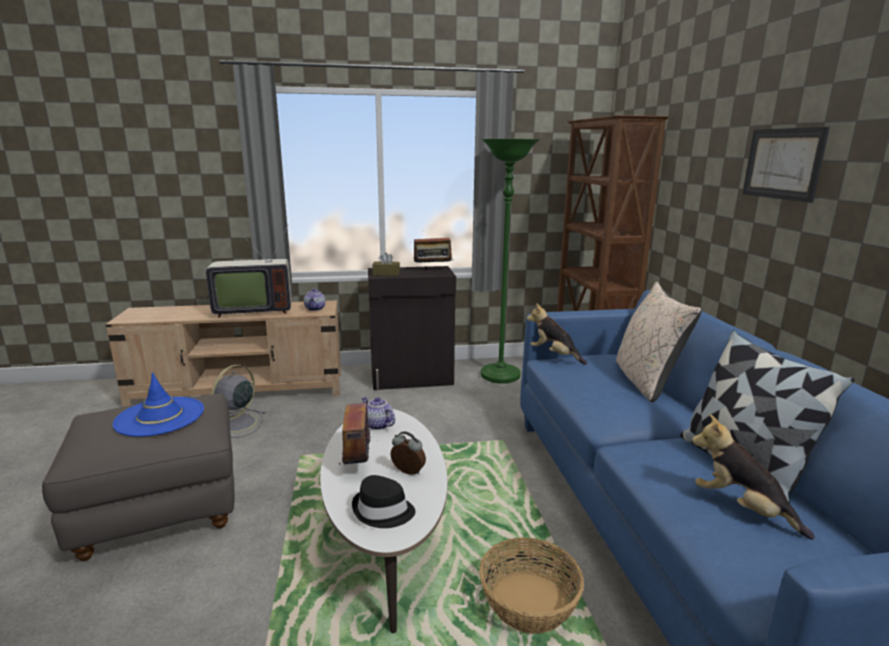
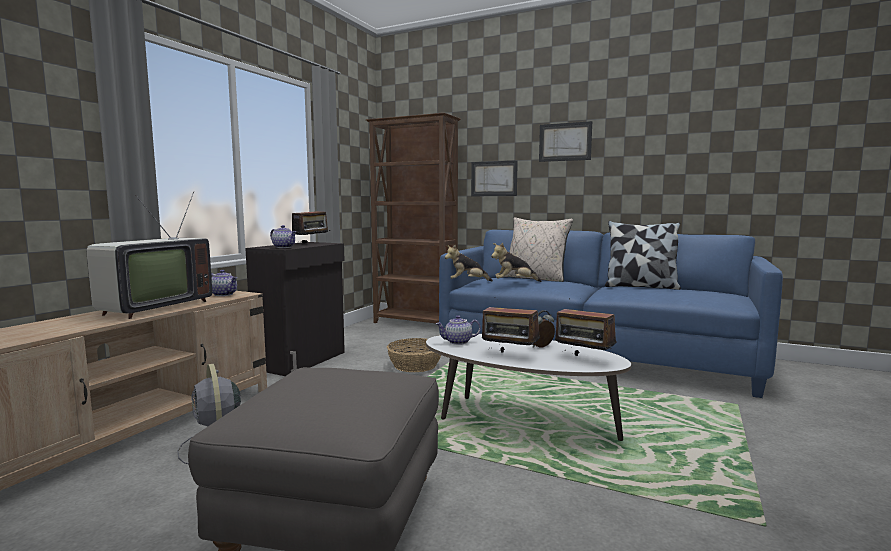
camera: 55 degrees left, 10 degrees down
(160, 417) = (341, 379): blue hat -> none
(383, 511) = (583, 359): black hat -> radio
(386, 274) = (284, 247): brown tissue box -> teapot
(500, 376) = (362, 338): green floor lamp -> none
(529, 602) = (622, 400): basket -> basket (415, 365)
(692, 212) = (494, 178): none -> picture
(741, 508) = (677, 292): plush toy -> plush toy (514, 282)

